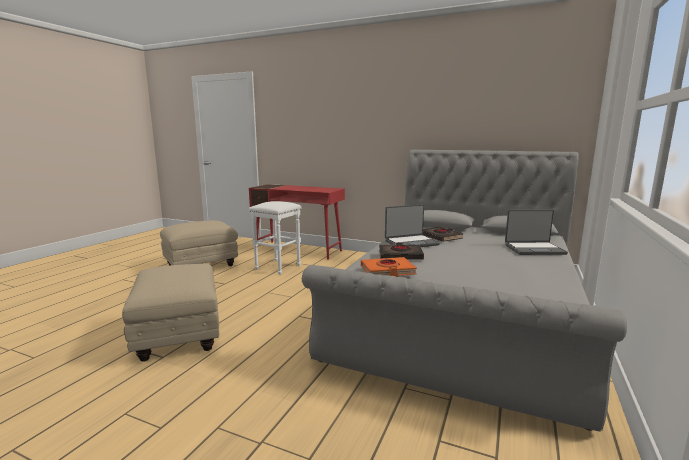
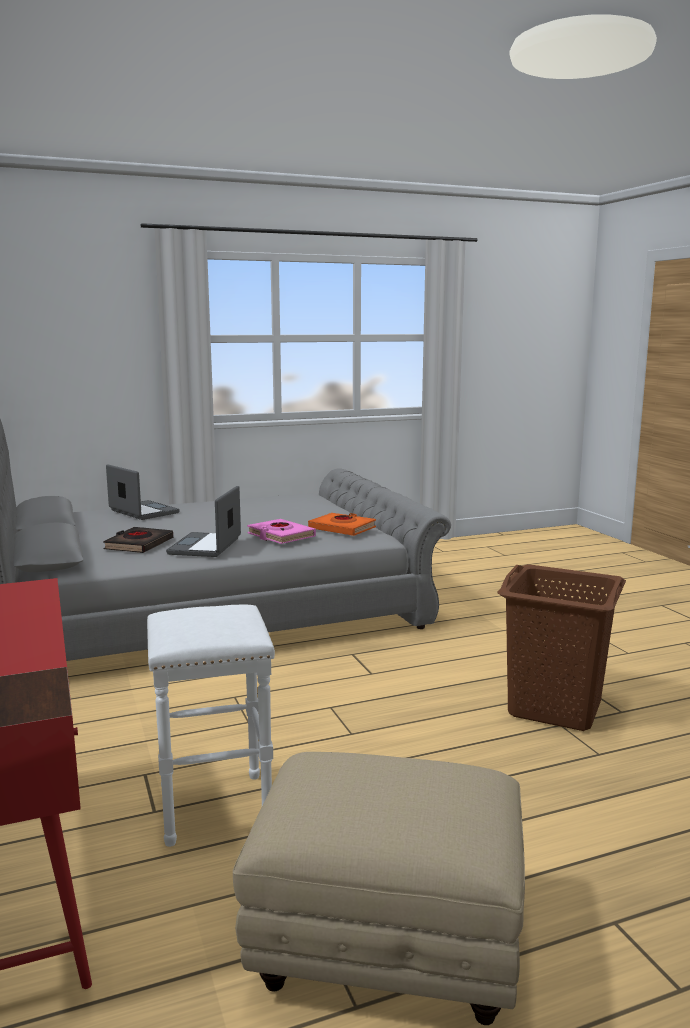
camera: 135 degrees left, 0 degrees up
(179, 335) = (555, 708): beige ottoman -> brown laundry basket
(400, 255) = (281, 536): black book -> pink book
(411, 243) = (206, 546): laptop -> laptop turned 105 degrees counterclockwise

